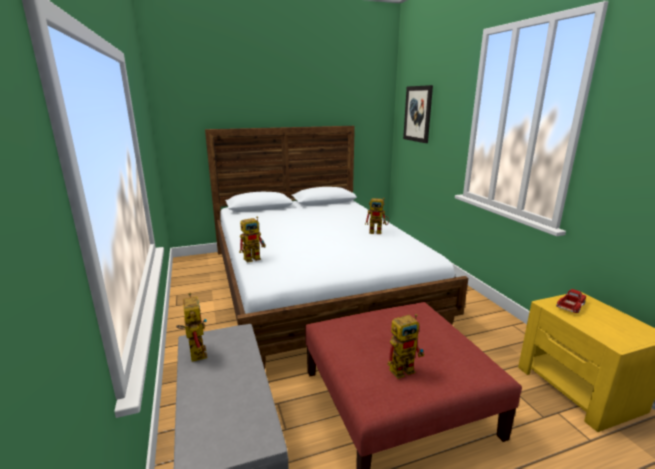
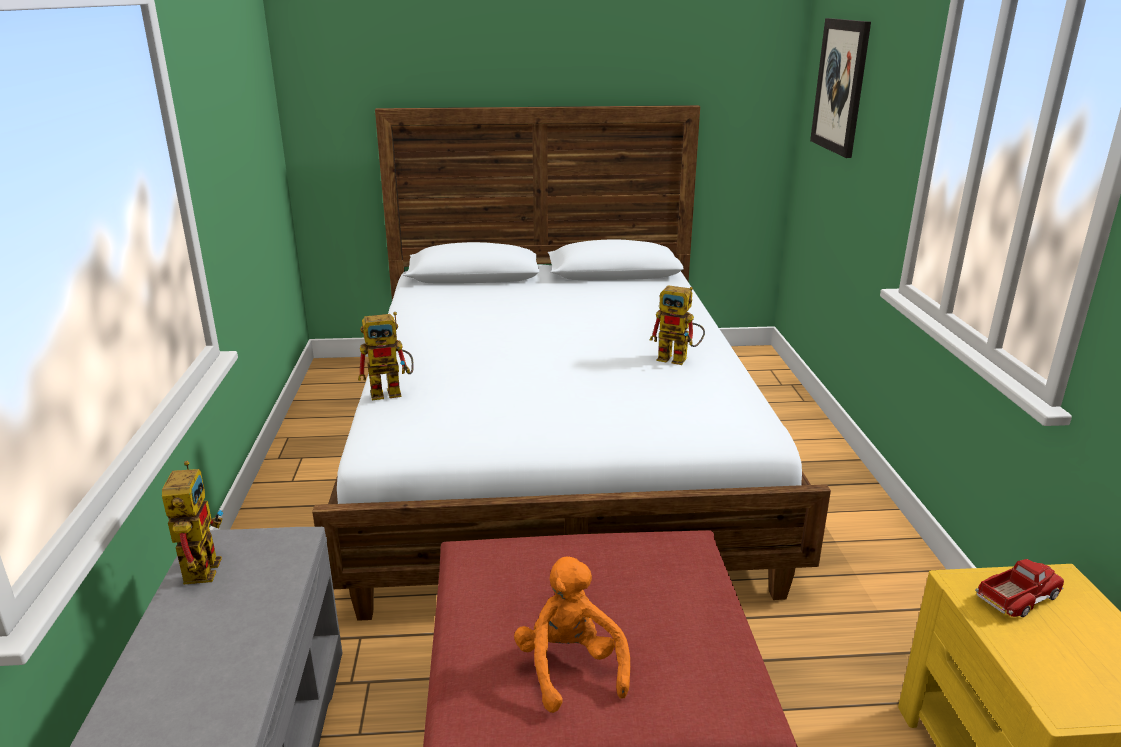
camera: 15 degrees right, 5 degrees up
(405, 368) = (570, 668): toy robot -> orange plush toy

